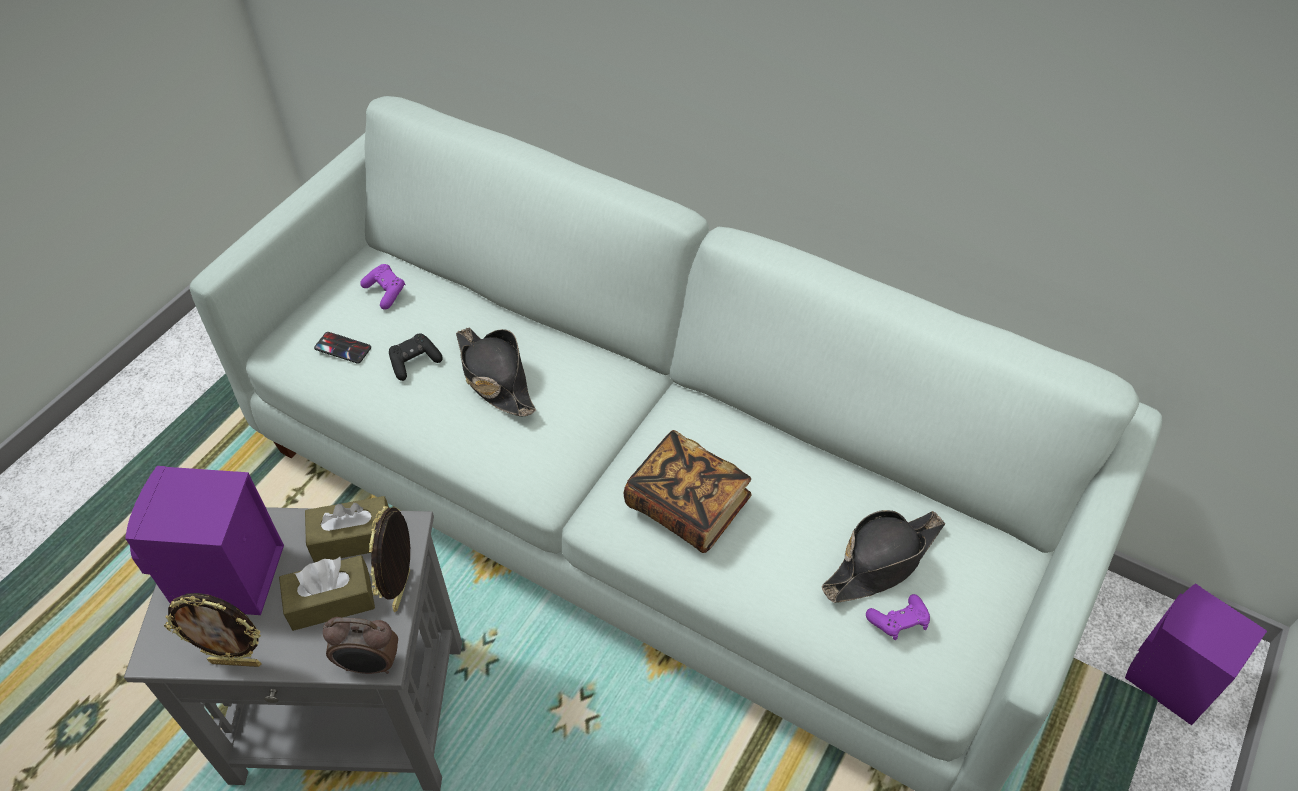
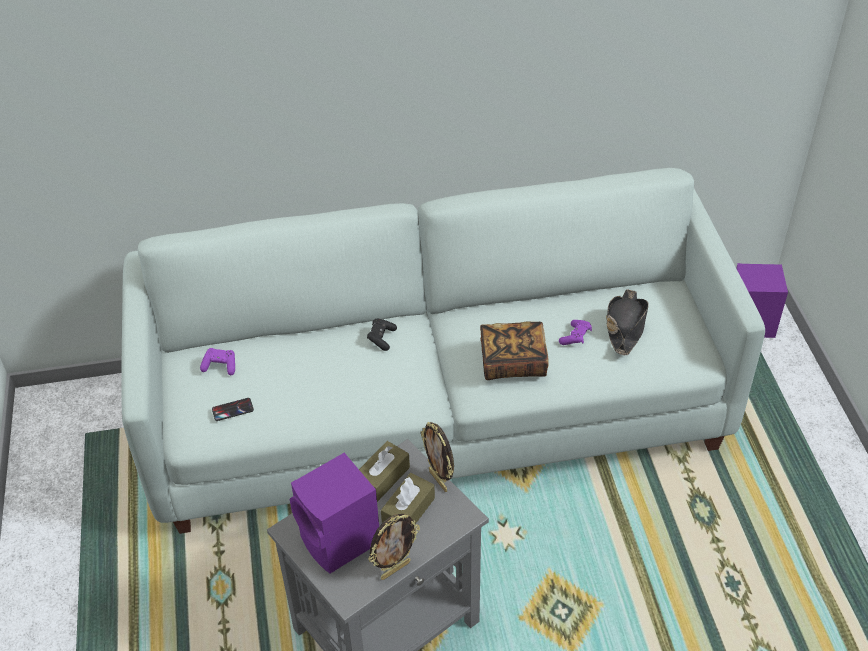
camera: 40 degrees left, 5 degrees down
(370, 665) = (463, 521): alarm clock -> none
(414, 362) = (286, 389): black game controller -> black game controller (381, 338)
(494, 377) = (341, 368): black hat -> none
(898, 623) = (658, 347): purple game controller -> purple game controller (575, 337)

